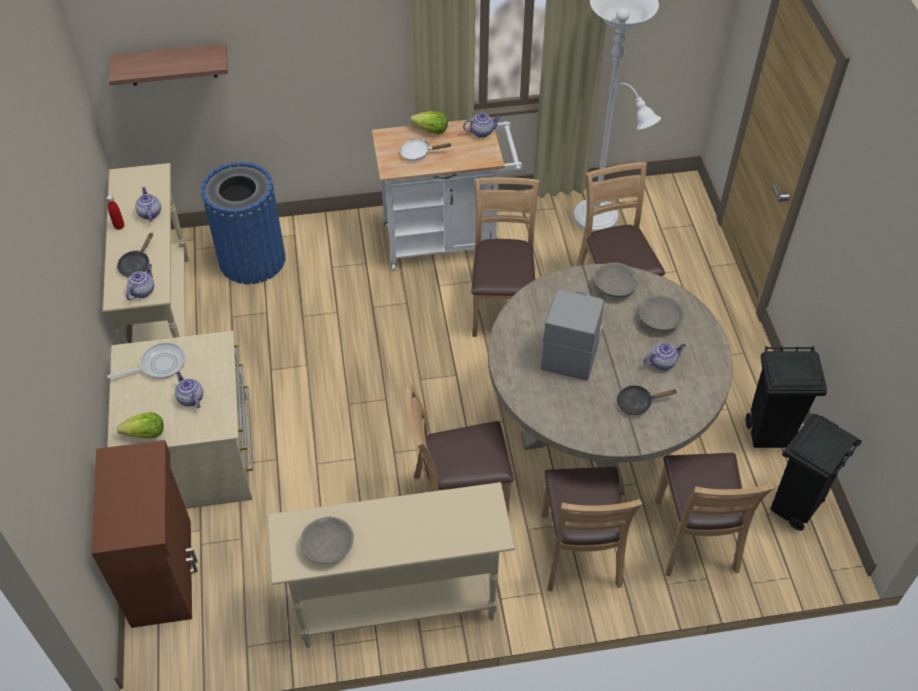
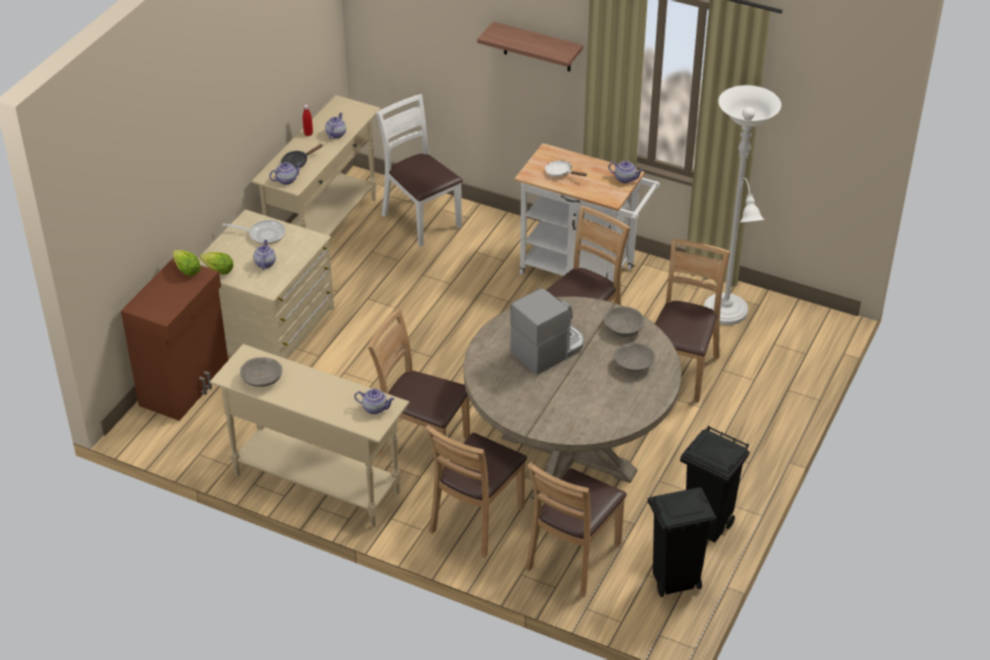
camera: 35 degrees right, 10 degrees down
(172, 64) = (407, 29): shelf -> shelf (537, 47)
(252, 259) = (421, 220): blue trash can -> white chair
(431, 131) = (586, 162): lettuce -> lettuce (187, 270)
(637, 403) = (558, 406): black frying pan -> none
(662, 362) = (606, 391): teapot -> teapot (375, 408)

